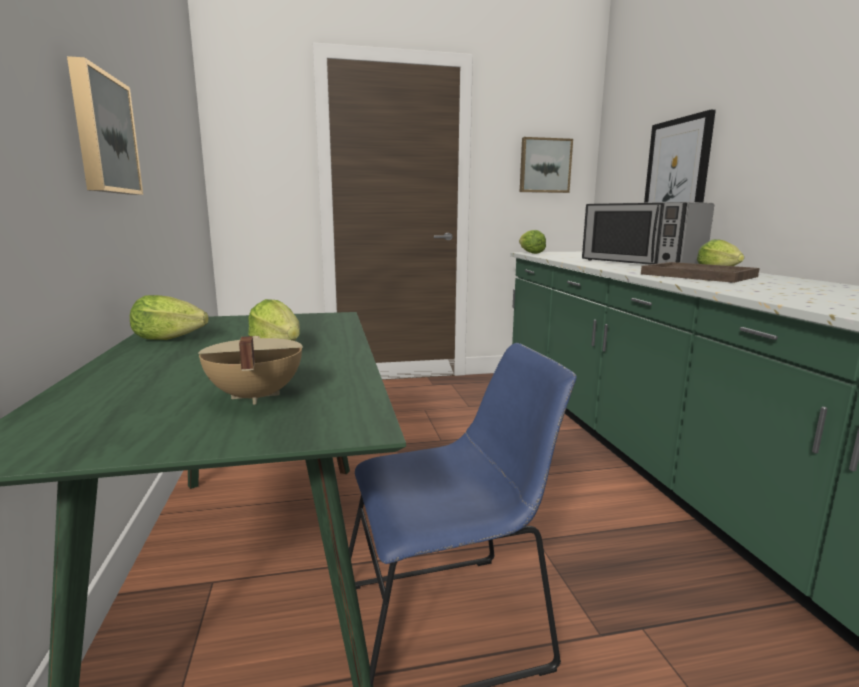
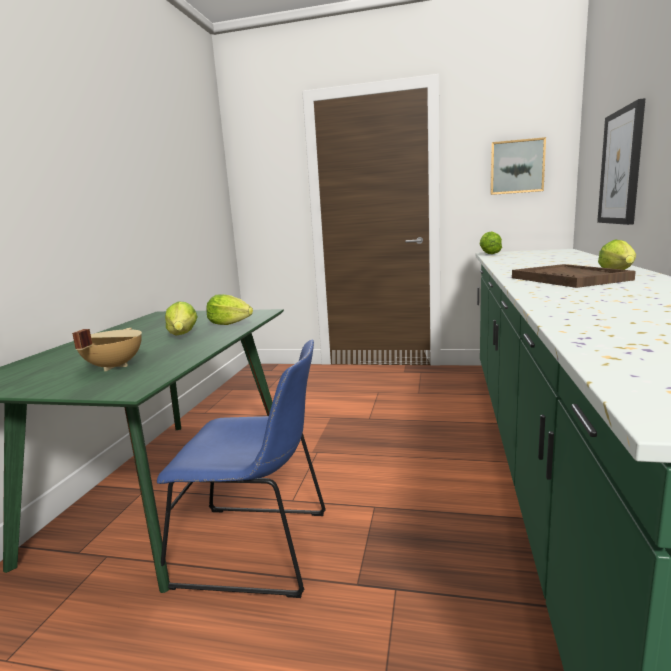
camera: 25 degrees right, 0 degrees up
(102, 134) = (99, 196): picture -> none
(168, 338) = (136, 326): lettuce -> lettuce (229, 324)
(640, 262) = (564, 263): microwave -> none

